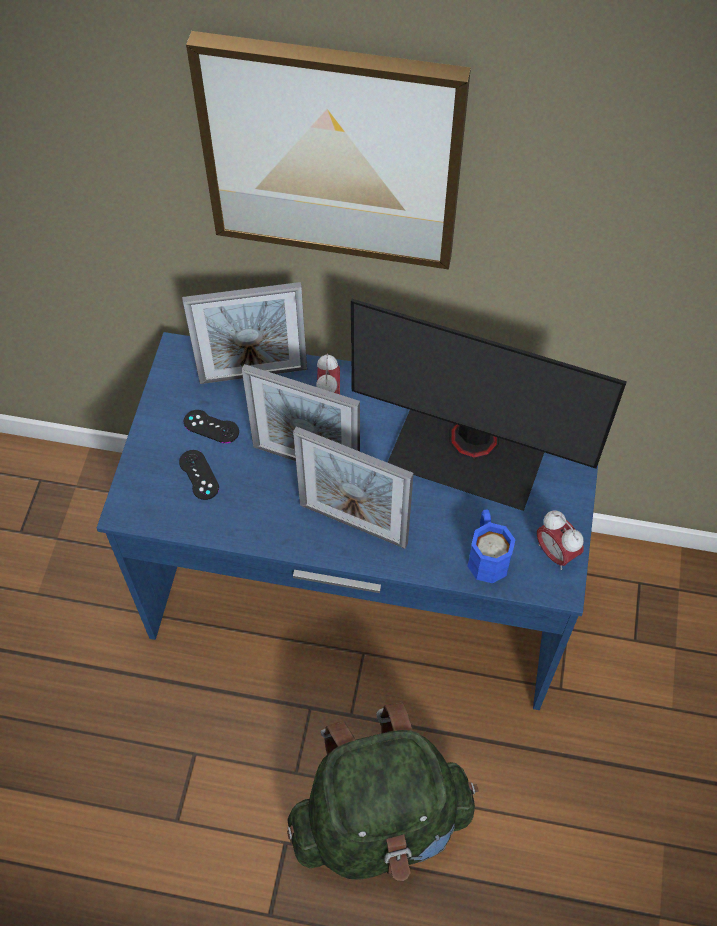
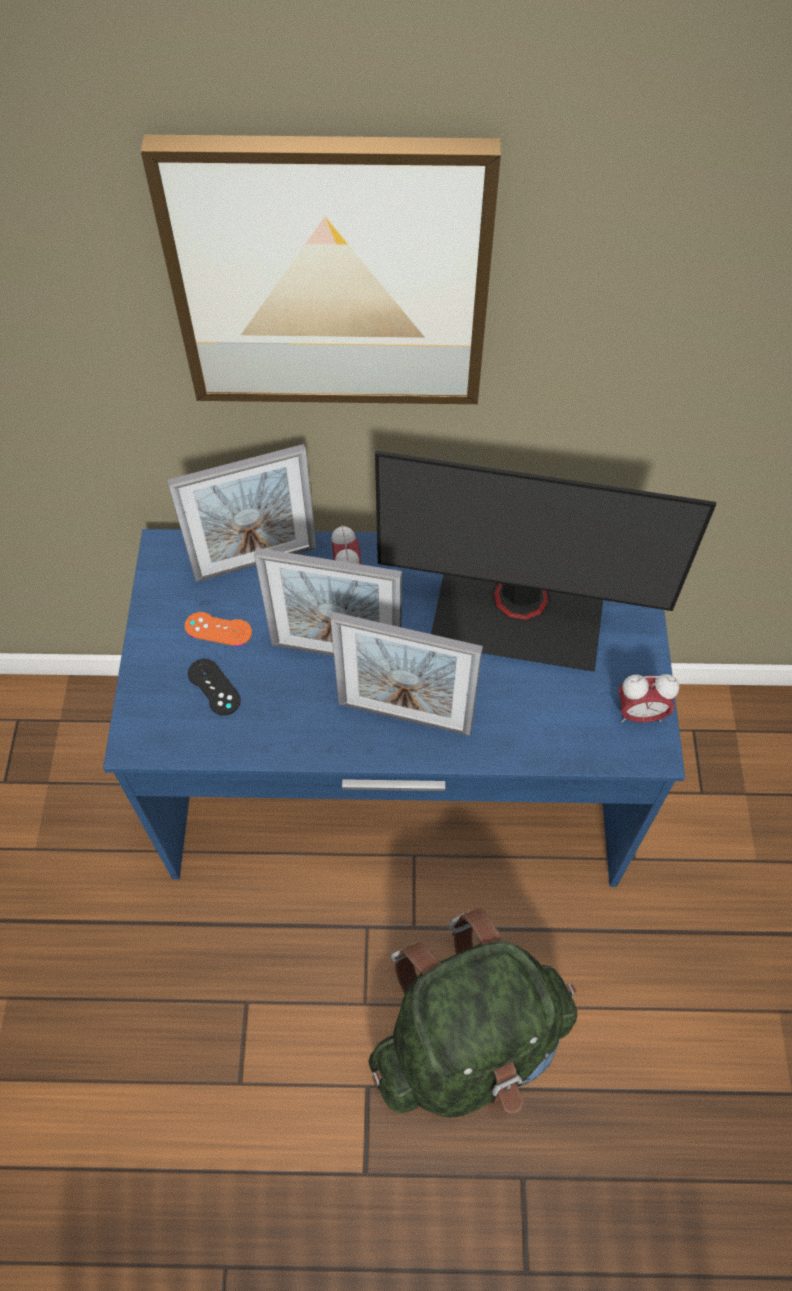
camera: 10 degrees left, 0 degrees up
(211, 427) = (218, 629): black game controller -> orange game controller
(486, 554) = (563, 728): blue mug -> none
(555, 553) = (639, 714): alarm clock -> alarm clock turned 45 degrees counterclockwise

